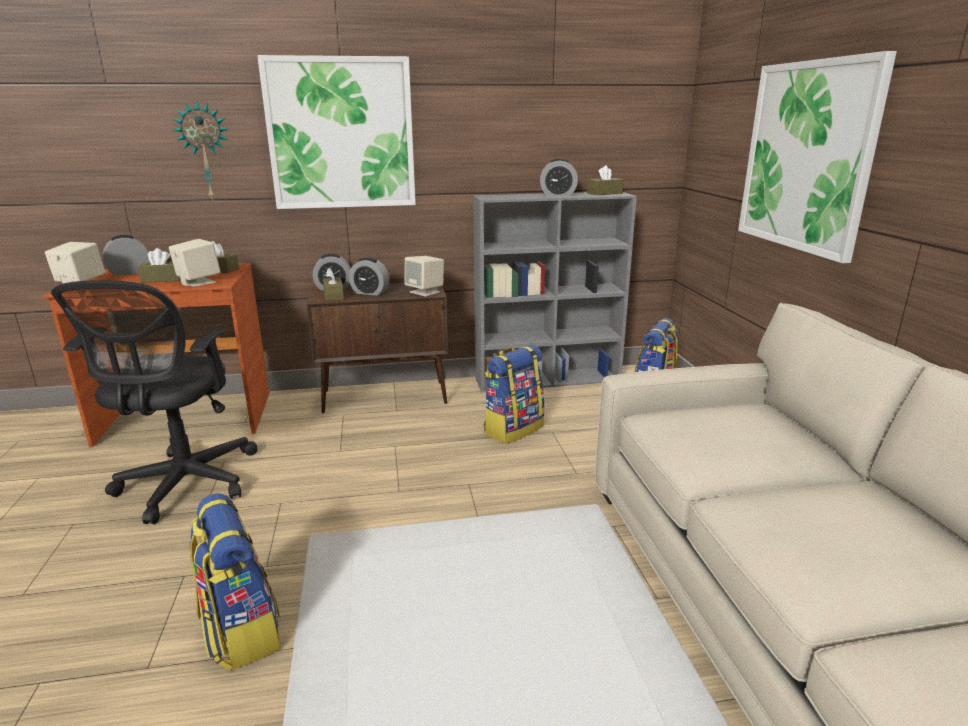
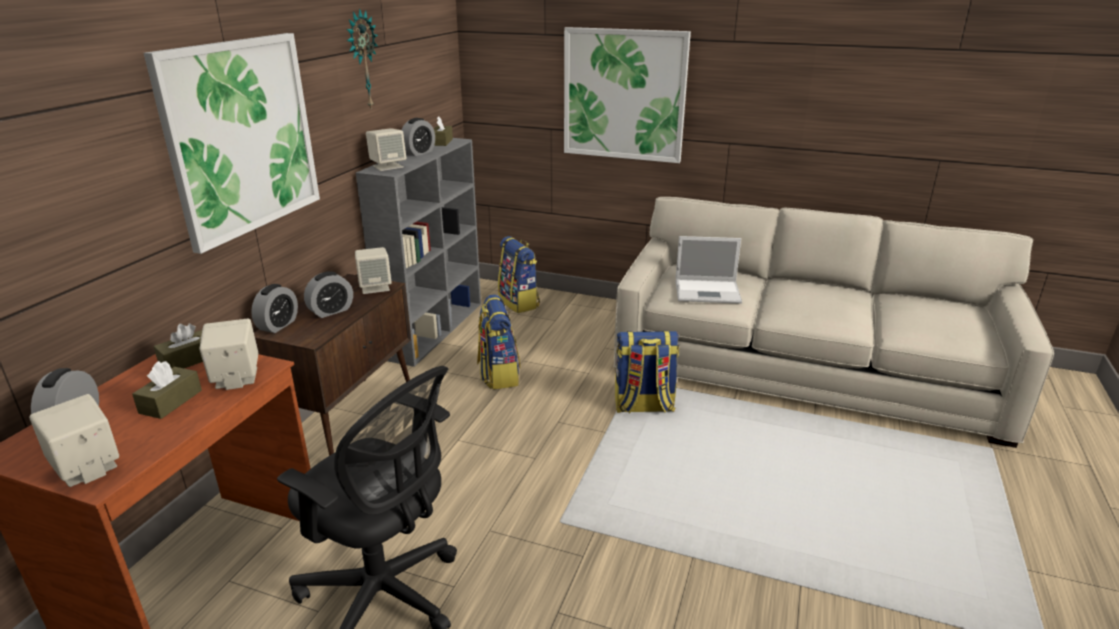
camera: 60 degrees left, 5 degrees up
(205, 151) = (98, 204): wall clock -> wall clock (361, 60)
(240, 631) = (657, 584): backpack -> backpack (643, 406)
(333, 296) = (309, 330): brown tissue box -> none
(503, 196) = (388, 166): none -> beige speaker
(714, 437) = (709, 291): none -> laptop

